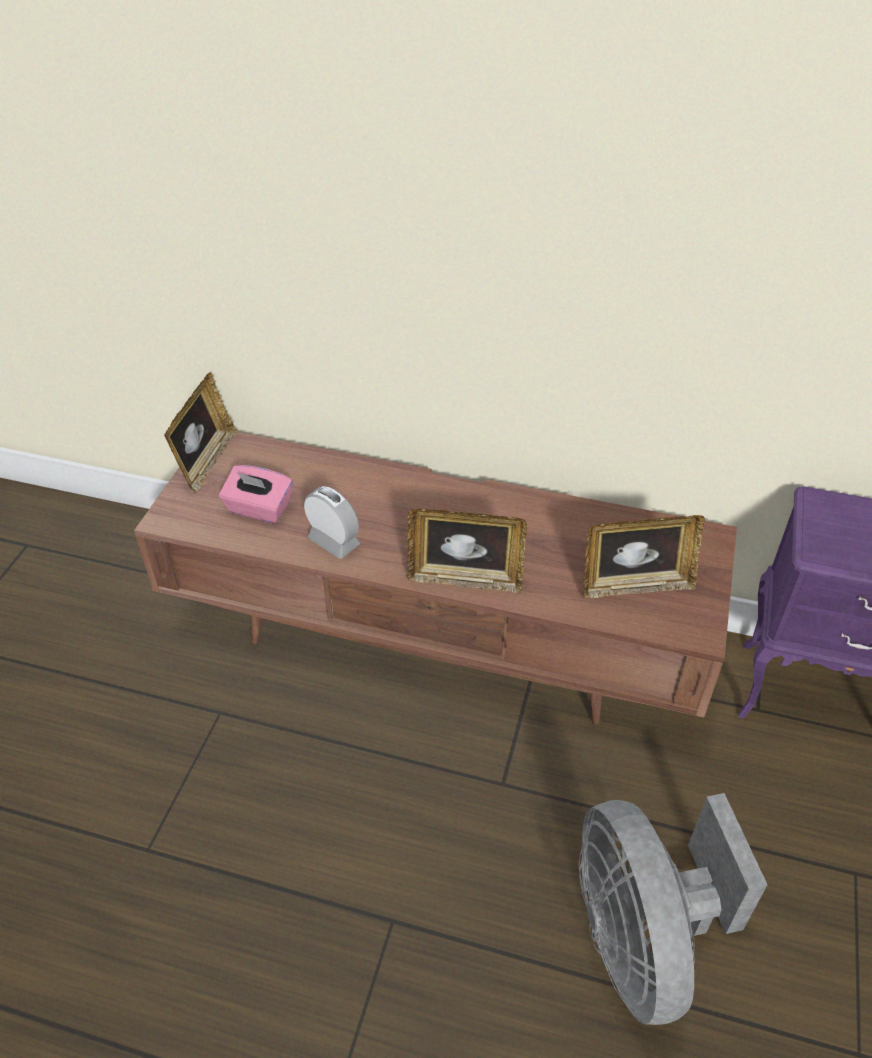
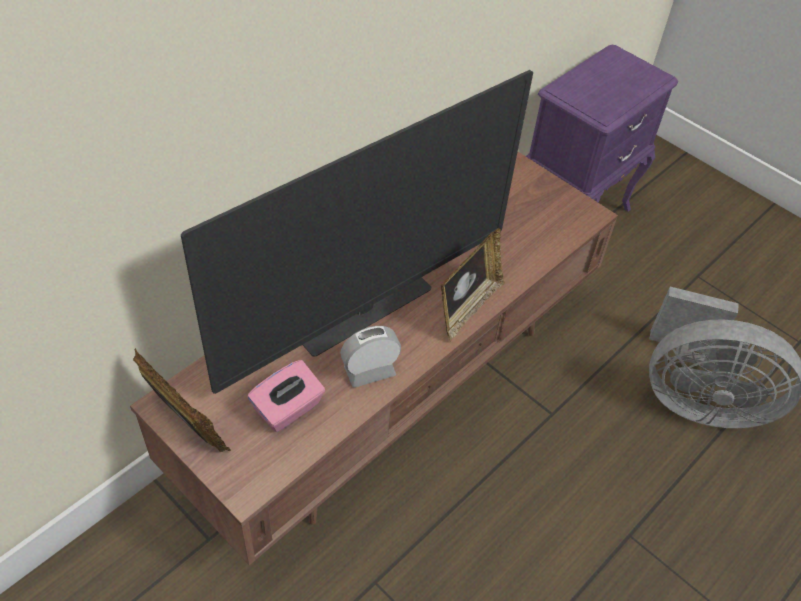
camera: 65 degrees left, 5 degrees up
(400, 512) = (366, 313): none -> television
(635, 585) = (532, 221): picture frame -> none

